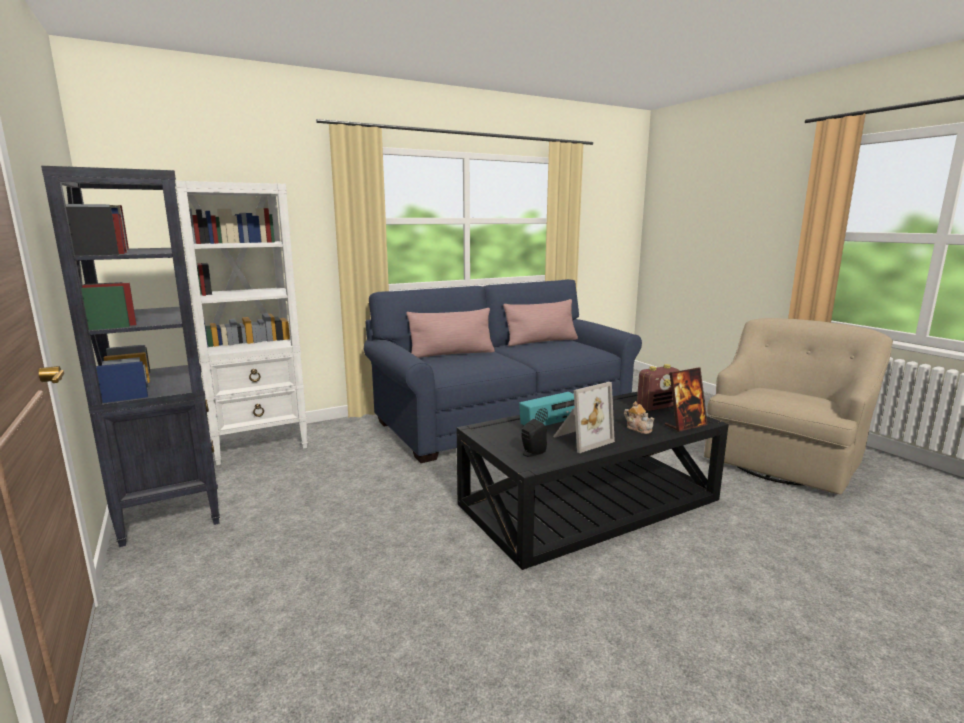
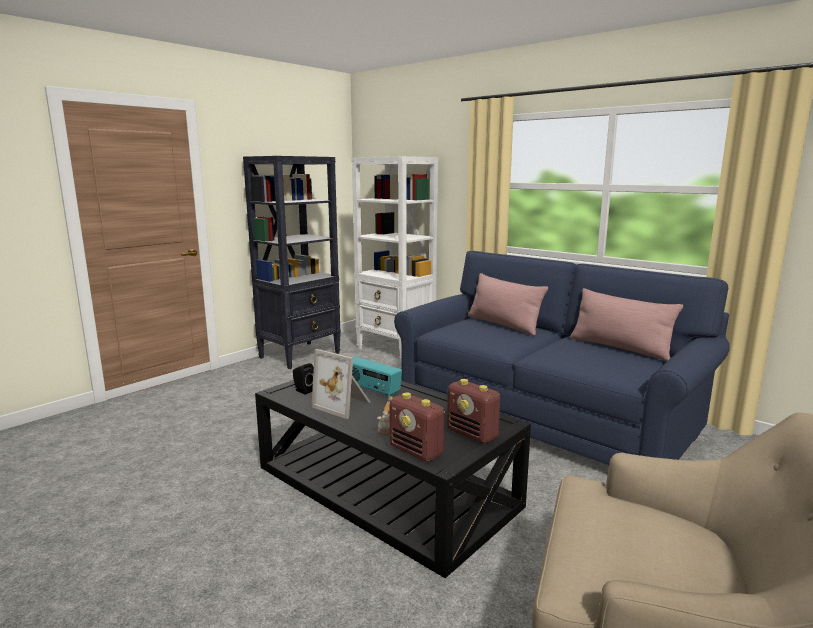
camera: 70 degrees right, 0 degrees up
(685, 425) = (416, 451): picture frame -> radio

